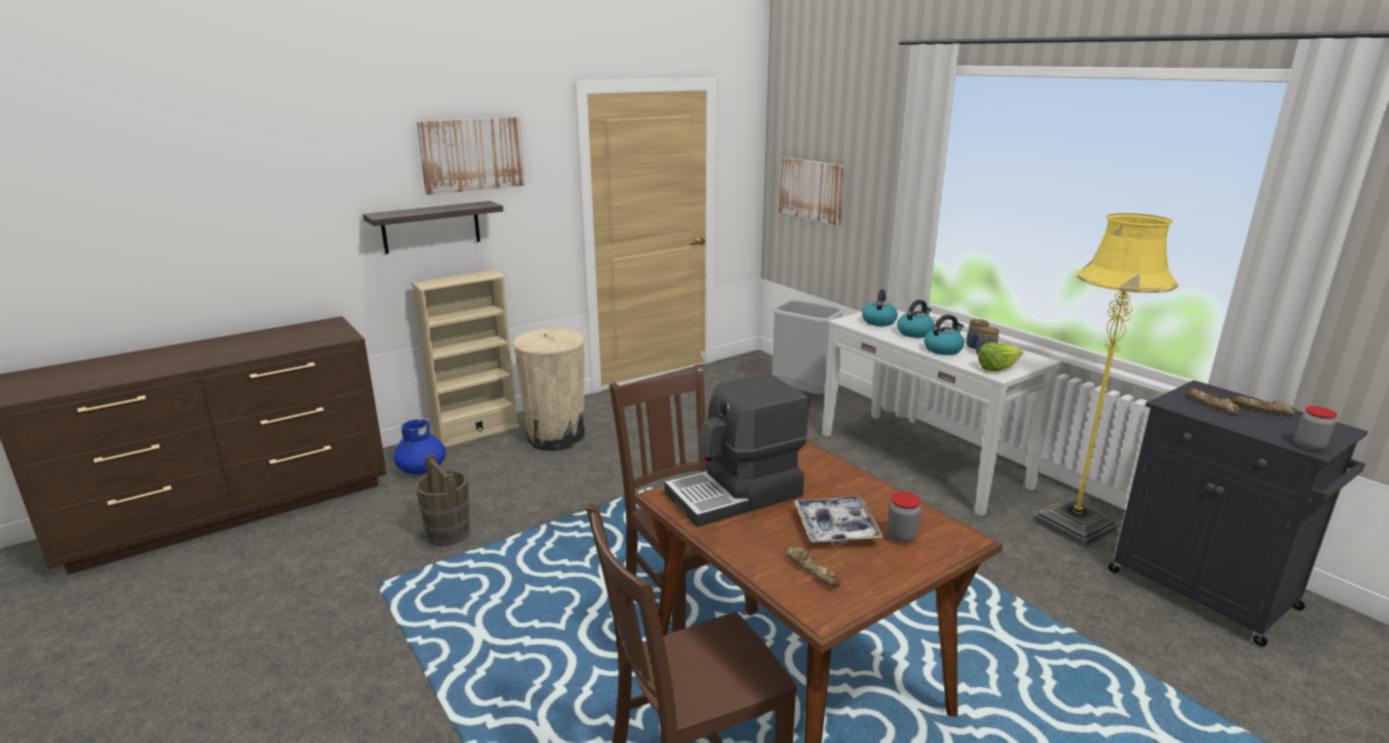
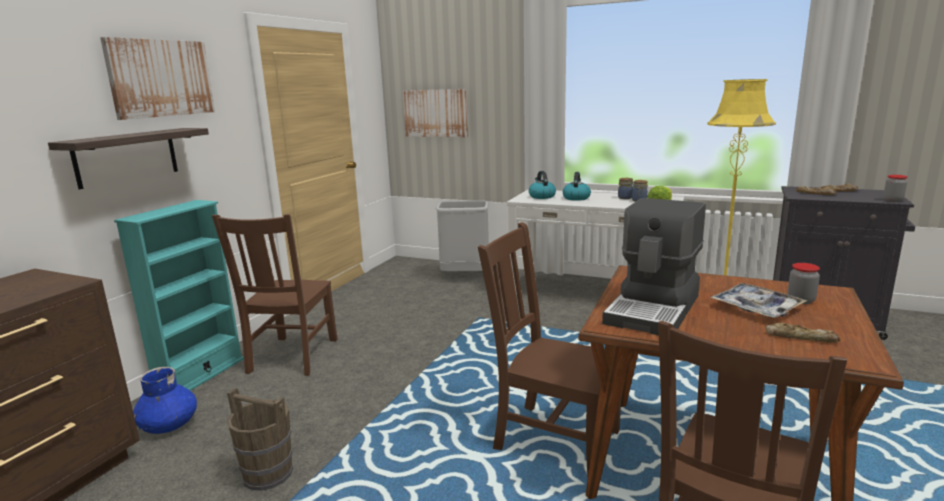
camera: 30 degrees left, 5 degrees down
(476, 432) = (200, 376): beige bookcase -> turquoise bookcase
(556, 437) = (291, 357): beige trash can -> brown chair
(943, 349) = (610, 202): kettle -> none

